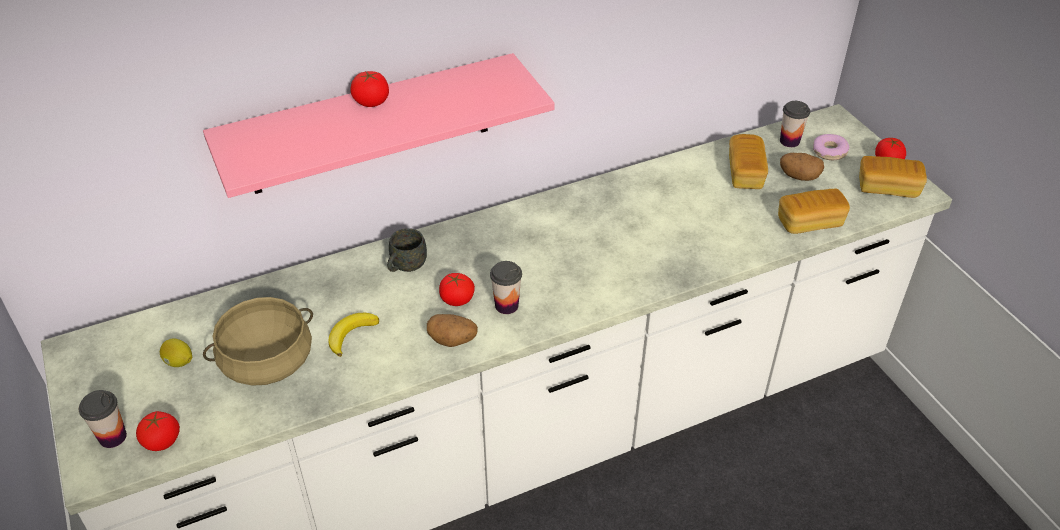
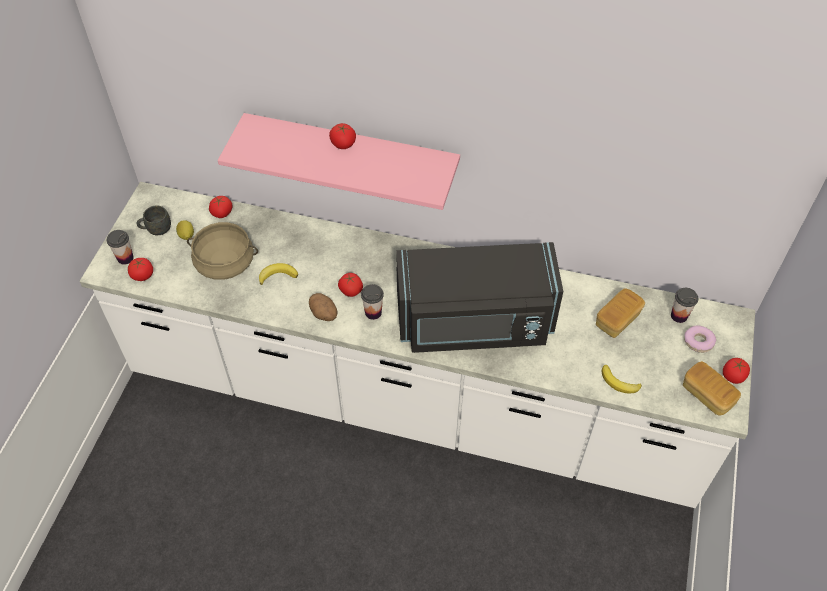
camera: 40 degrees right, 10 degrees up
(203, 312) = (222, 213): none -> tomato
(405, 267) = (344, 251): grey mug -> grey mug (156, 230)
(622, 252) = (474, 323): none -> black microwave
(798, 176) = (653, 345): potato -> none
(809, 222) = (619, 383): bread -> banana

